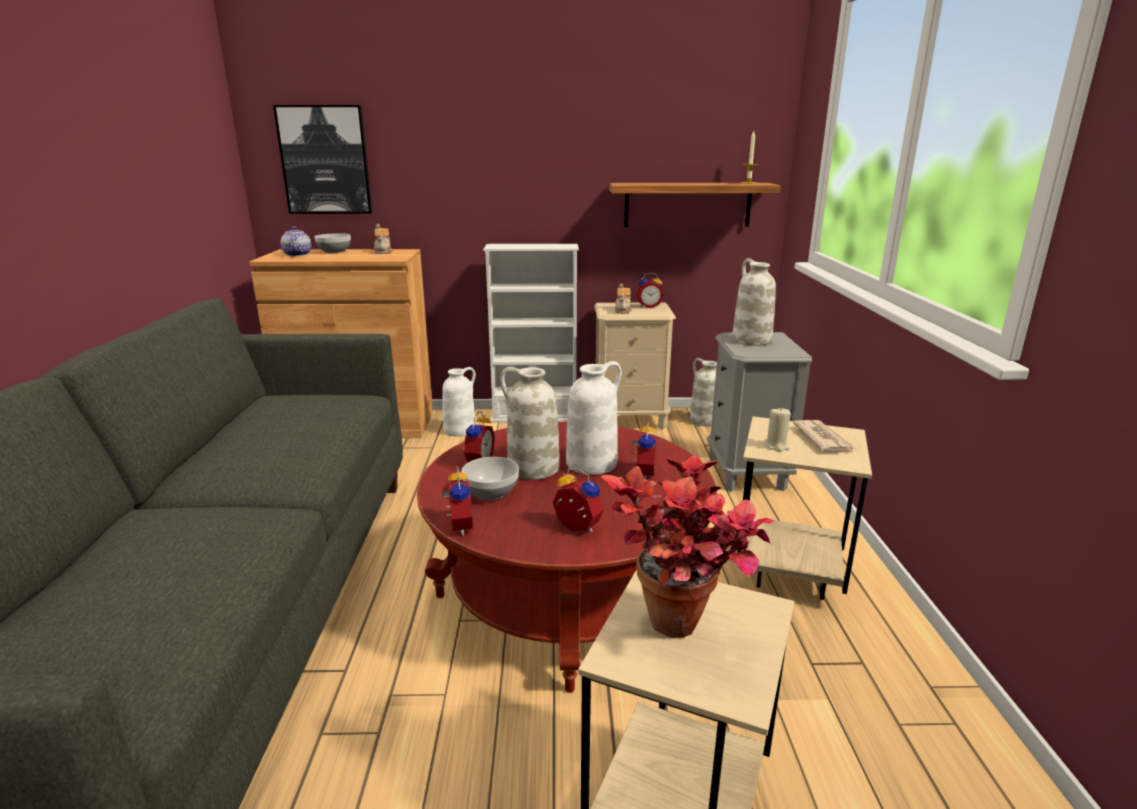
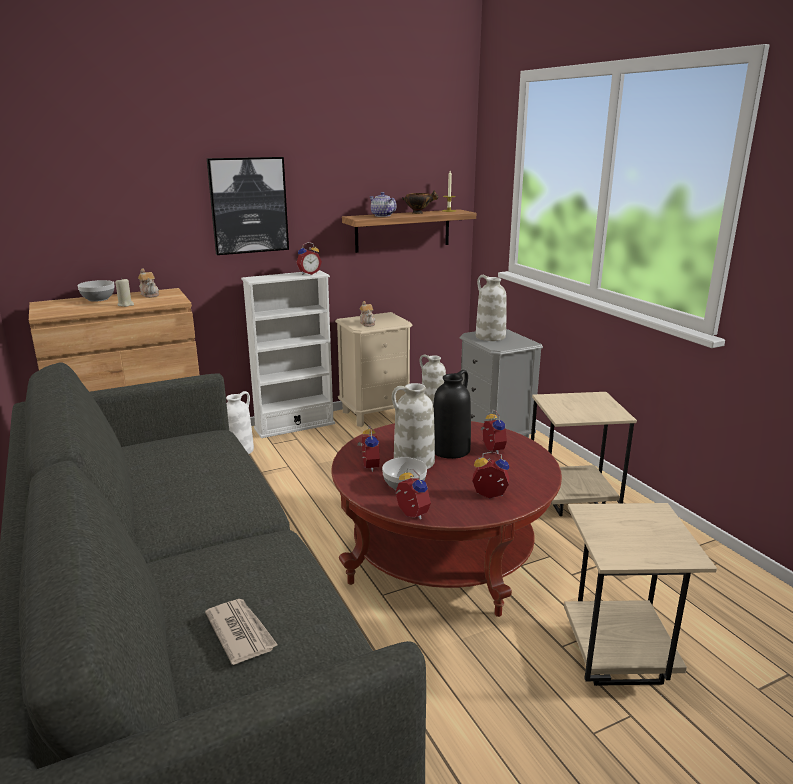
camera: 25 degrees left, 0 degrees up
(297, 255) = (66, 306): teapot -> teapot (382, 215)
(325, 160) = (76, 210): picture -> picture (248, 205)
(592, 463) = (450, 449): white vase -> black vase
(648, 306) = (383, 317): alarm clock -> alarm clock (308, 273)
(683, 636) = (634, 536): potted plant -> none
(705, 183) = (418, 213): none -> bowl
(776, 446) = (568, 412): beige candle -> beige candle (125, 305)
(822, 439) = (589, 402): newspaper -> newspaper (241, 632)

